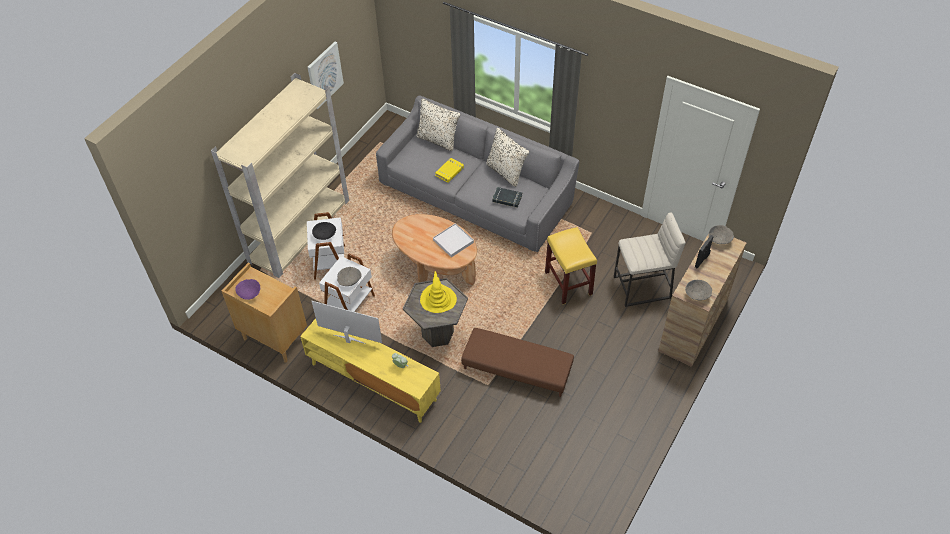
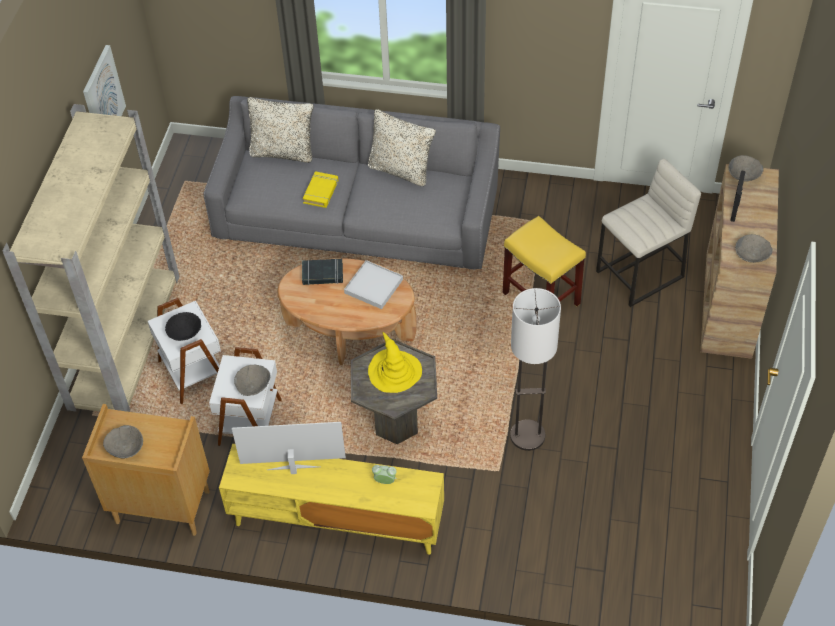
camera: 20 degrees left, 0 degrees up
(249, 293) = (125, 448): purple bowl -> grey bowl
(507, 199) = (419, 206): black book -> black book (322, 274)
(517, 369) = (527, 436): brown ottoman -> floor lamp

